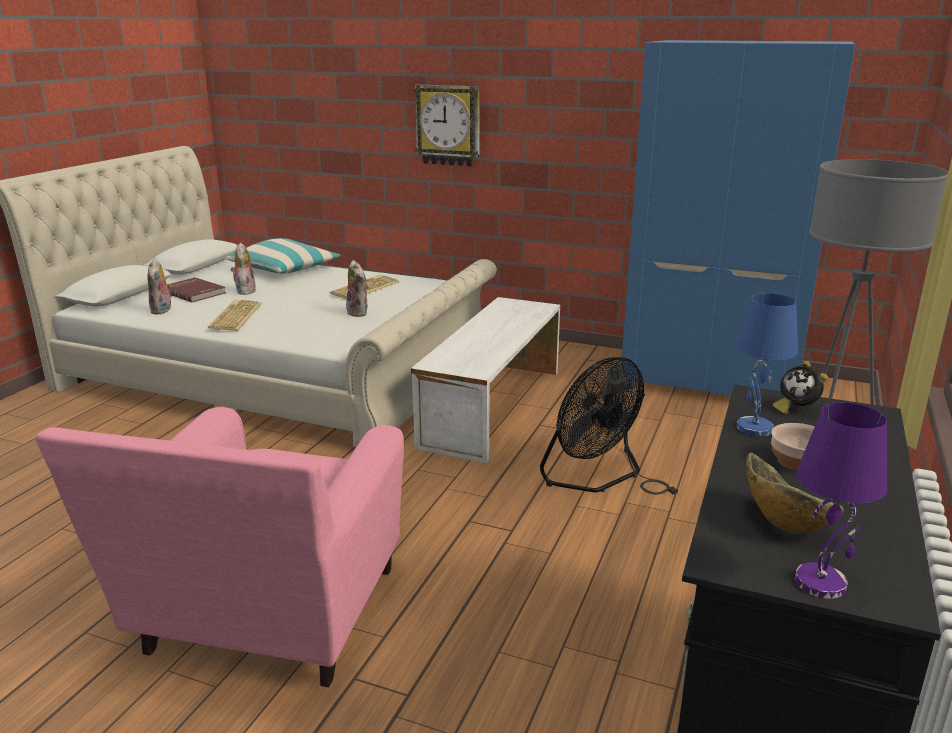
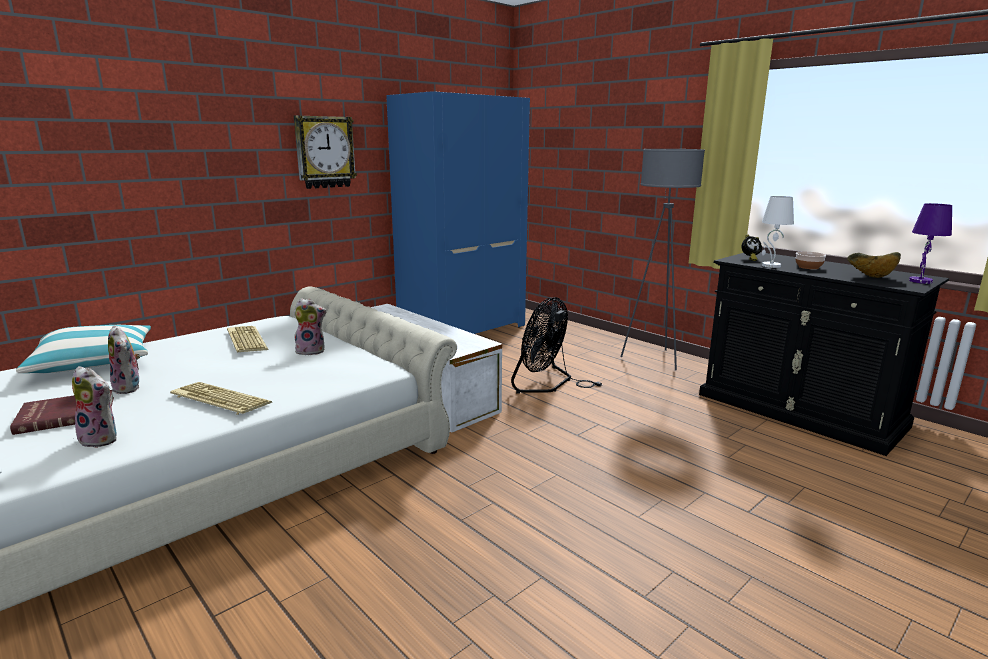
camera: 65 degrees left, 5 degrees down
(244, 291) = (129, 388): plush toy -> plush toy turned 150 degrees counterclockwise
(270, 618) = (668, 538): pink armchair -> none
(448, 125) = (207, 172): wall clock -> wall clock (324, 152)
(608, 475) = (552, 382): black fan -> black fan turned 45 degrees clockwise
(753, 428) = (770, 266): blue table lamp -> white table lamp

